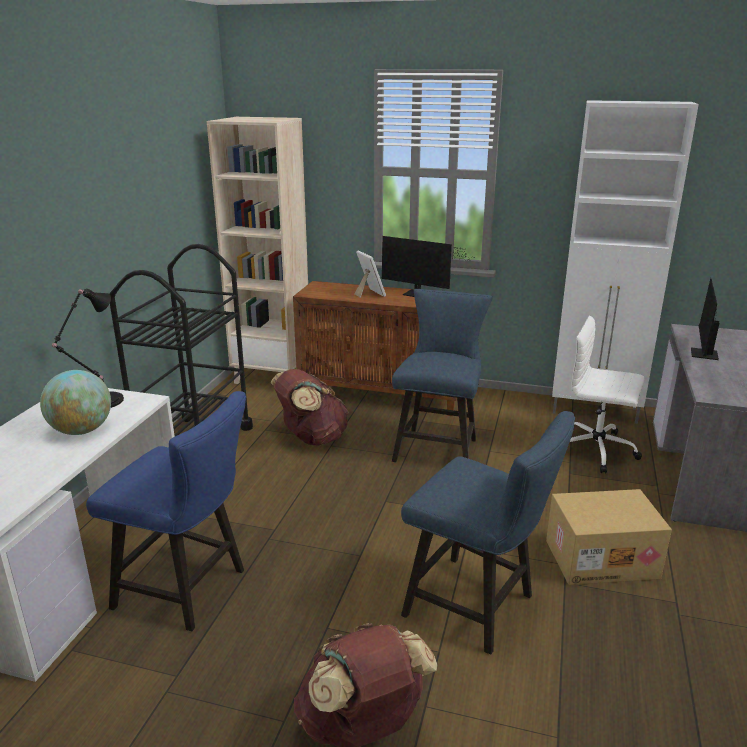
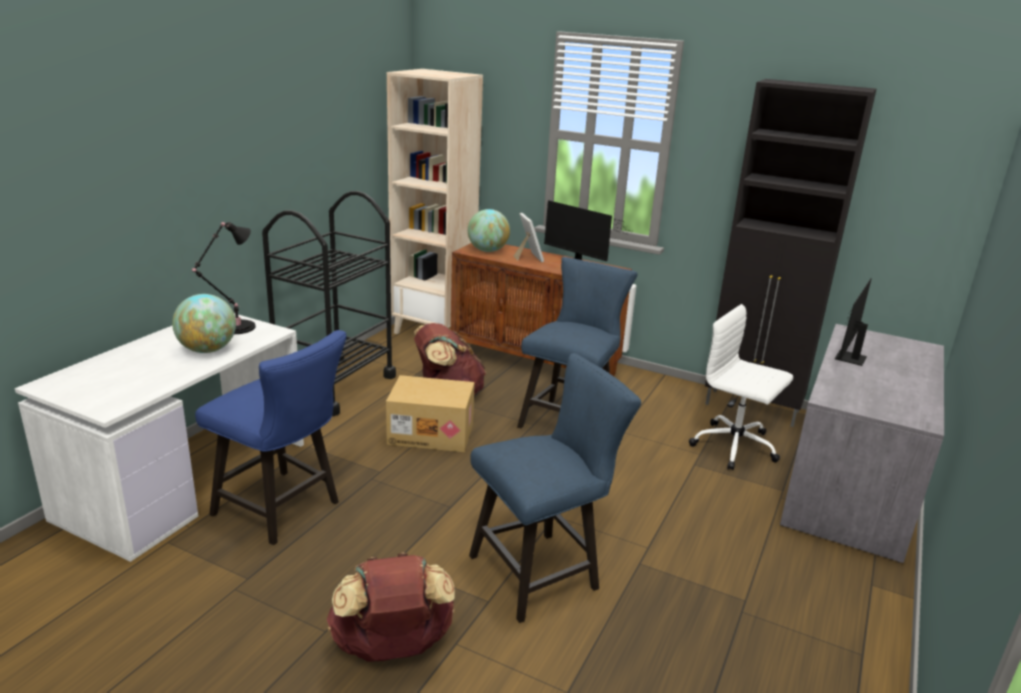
camera: 10 degrees right, 0 degrees up
(327, 291) = (488, 251): none -> globe
(477, 608) = (542, 571): blue chair -> blue chair turned 75 degrees counterclockwise
(595, 411) = (753, 408): white cabinet -> black cabinet
(601, 558) = (688, 548): cardboard box -> cardboard box (432, 433)

